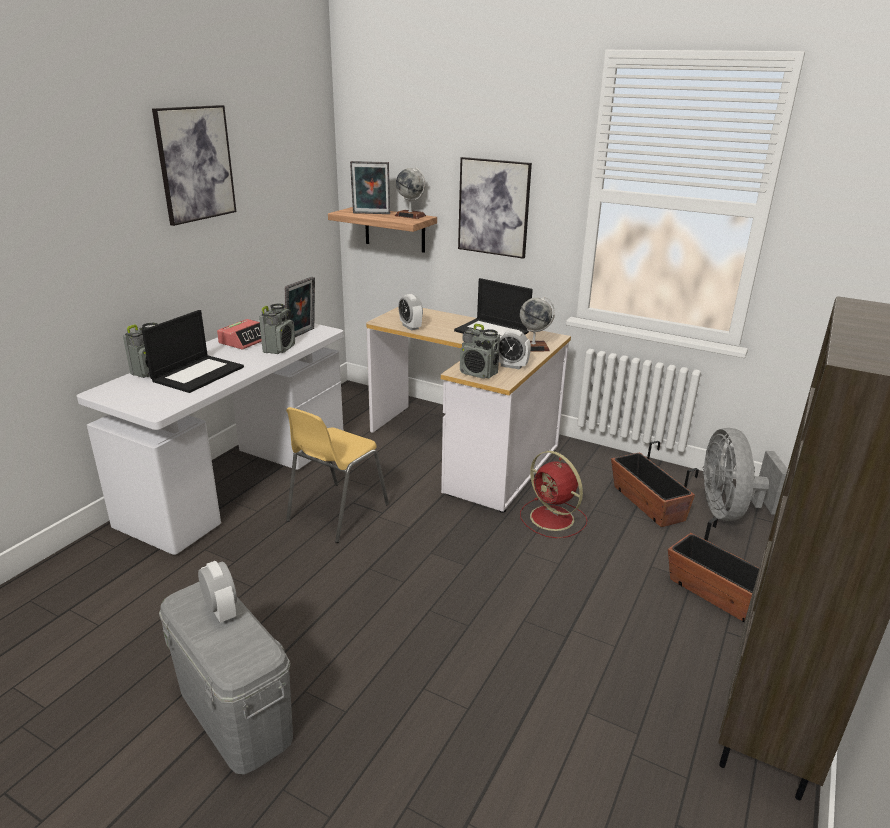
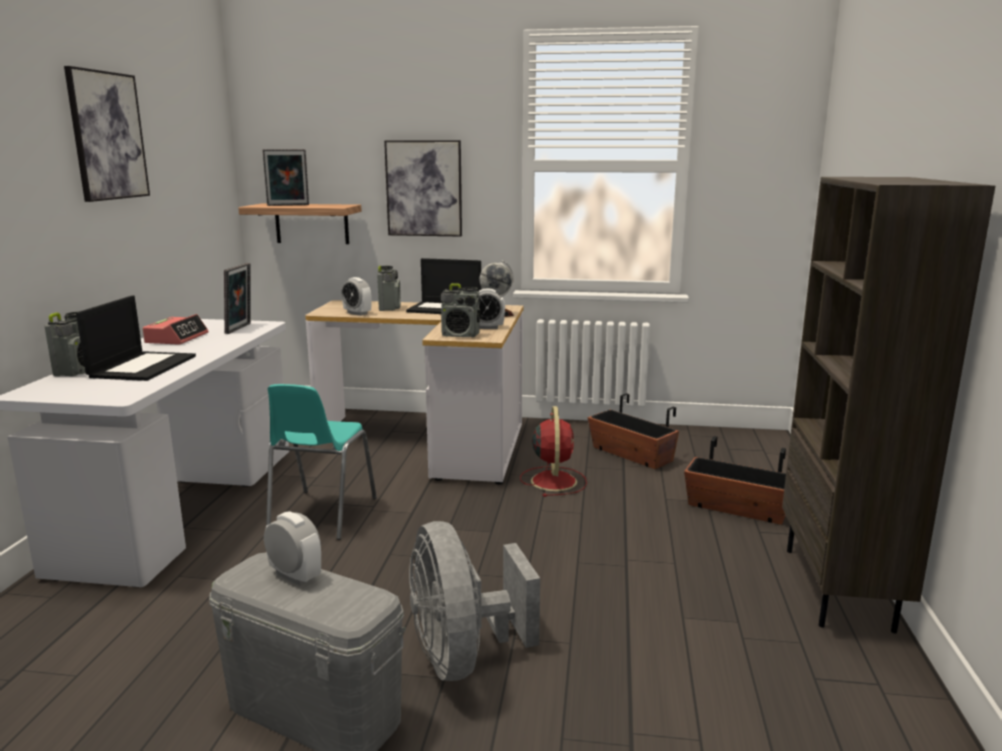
camera: 20 degrees left, 10 degrees down
(279, 348) = (225, 340): radio -> radio (390, 308)
(336, 512) = (321, 515): yellow chair -> turquoise chair
(410, 216) = (332, 204): globe -> none
(553, 519) = (553, 480): red fan -> red fan turned 120 degrees counterclockwise
(729, 511) = (704, 448): grey fan -> grey fan (463, 657)

